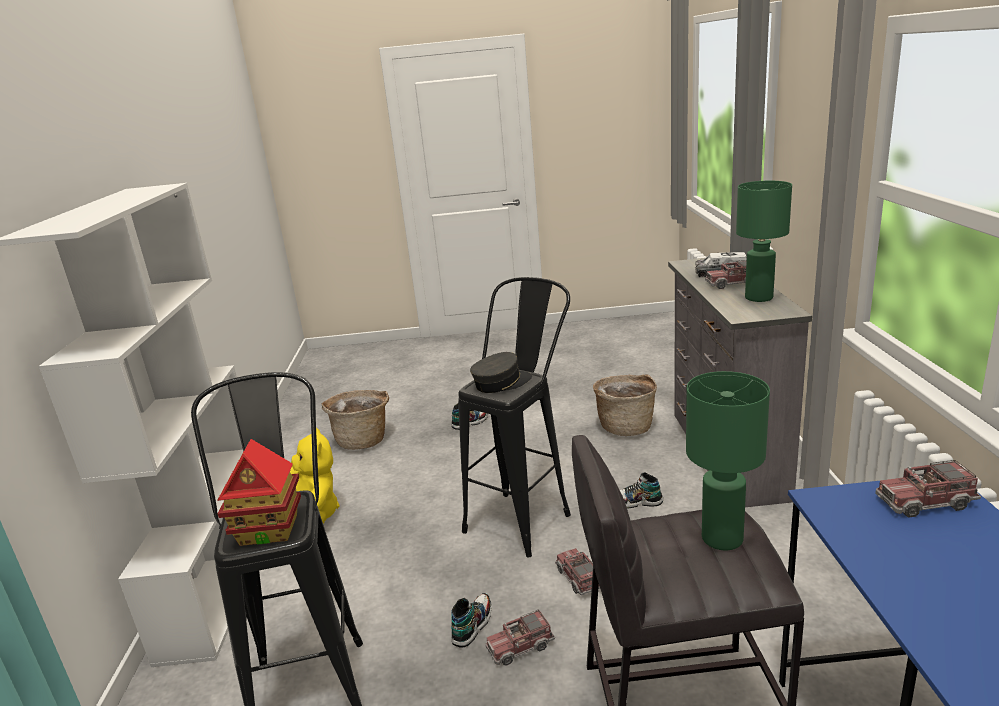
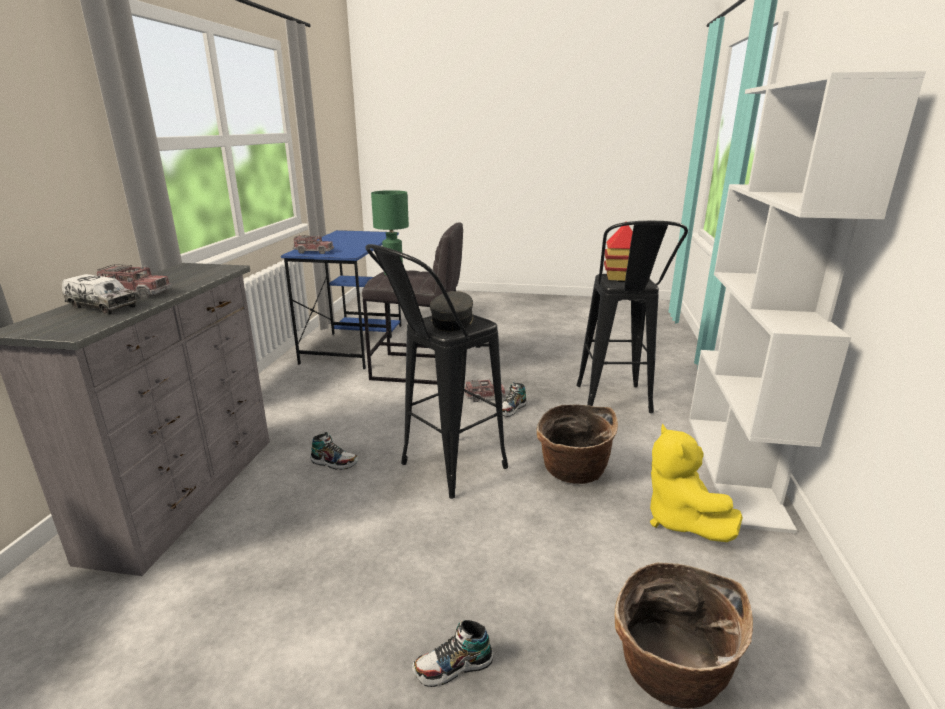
camera: 170 degrees left, 0 degrees up
(501, 383) = (453, 322): grey cap -> grey cap turned 120 degrees clockwise
(579, 578) = (427, 420): toy truck -> none
(626, 426) = (228, 571): basket -> basket (572, 473)
(759, 298) = (169, 277): green table lamp -> none

